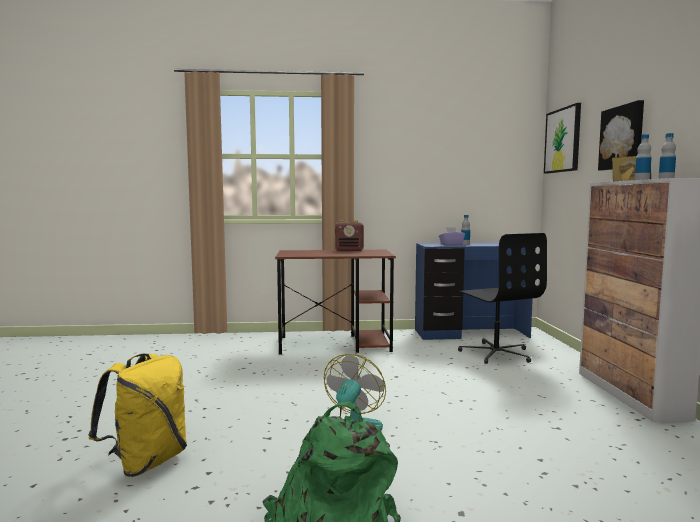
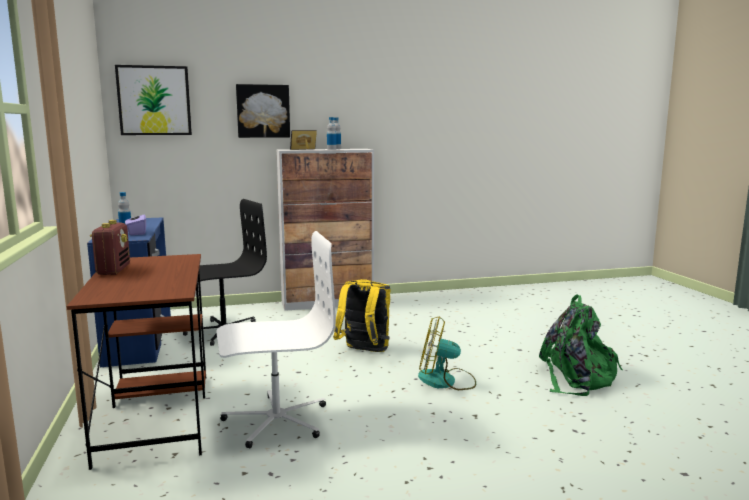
camera: 100 degrees left, 5 degrees up
(146, 462) = (565, 466): yellow backpack -> yellow backpack (364, 351)
(310, 369) = (276, 420): none -> white office chair

